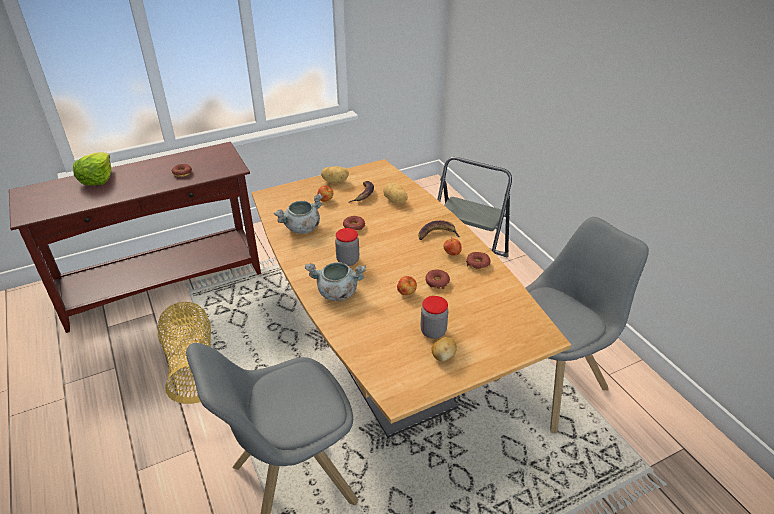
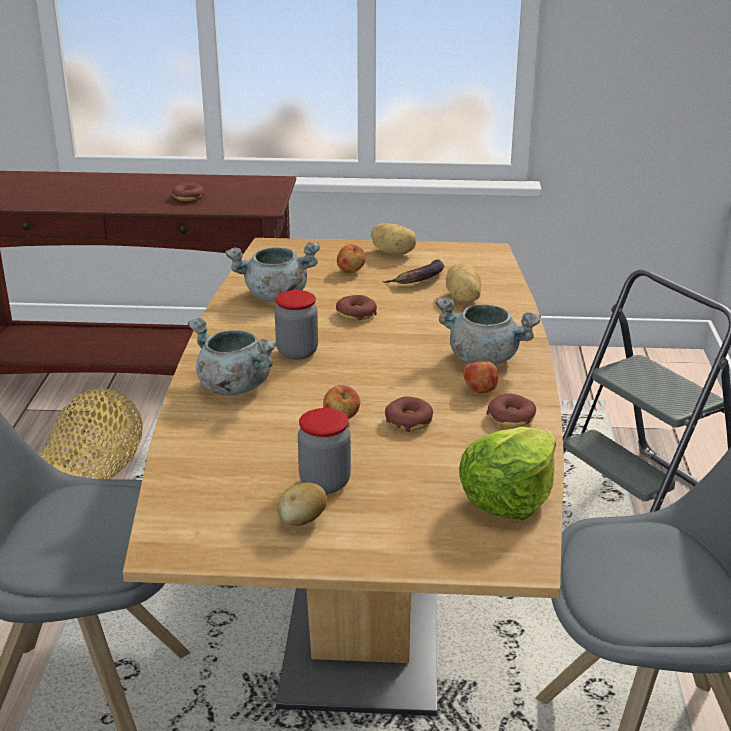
camera: 30 degrees right, 10 degrees down
(97, 179) = (77, 181): lettuce -> lettuce (508, 497)
(437, 234) = (485, 358): banana -> grey cooking pot

